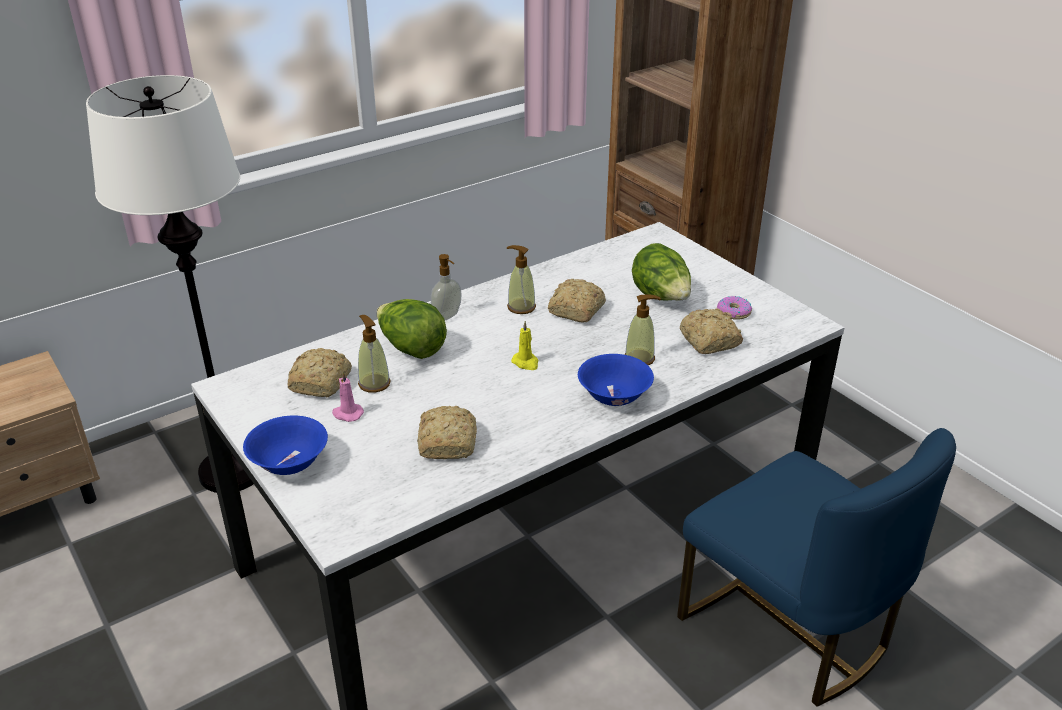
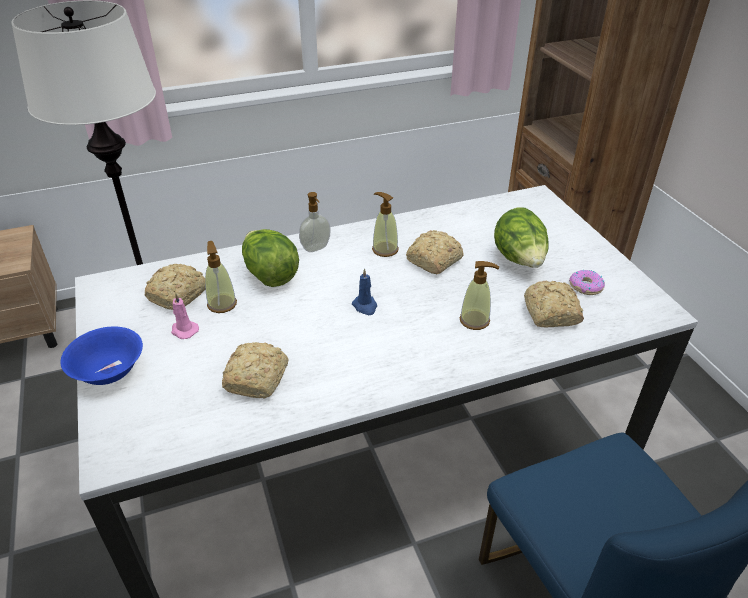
camera: 15 degrees right, 5 degrees up
(526, 363) = (365, 306): yellow candle -> blue candle
(614, 397) = (434, 358): blue bowl -> none

